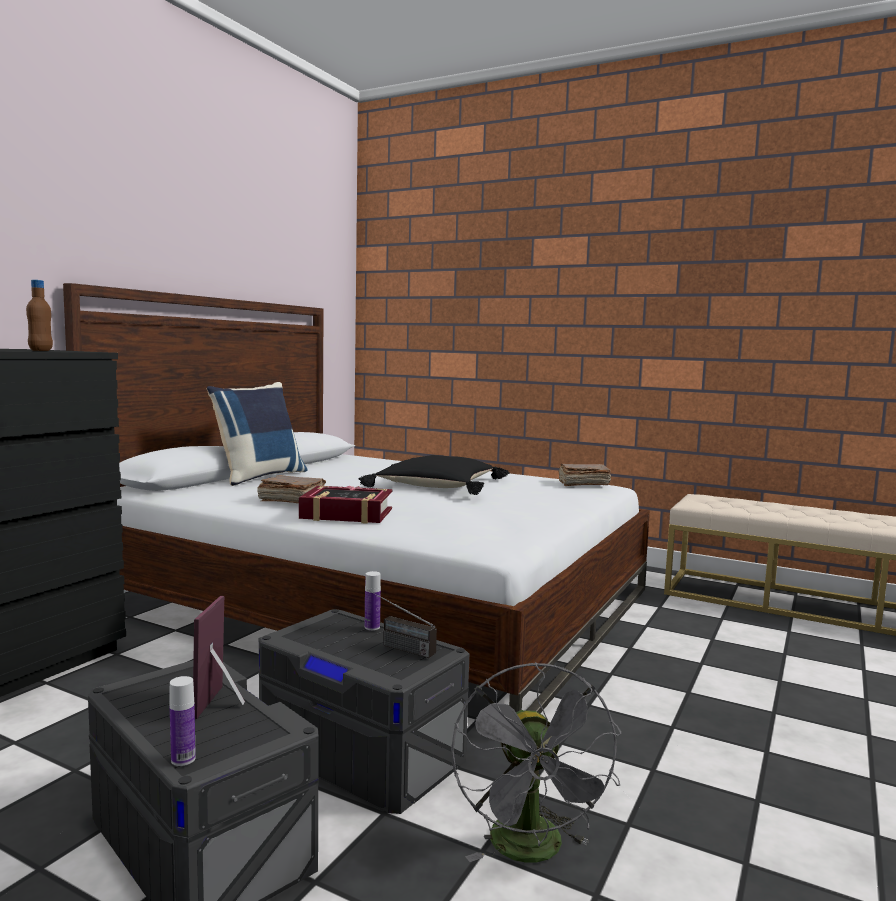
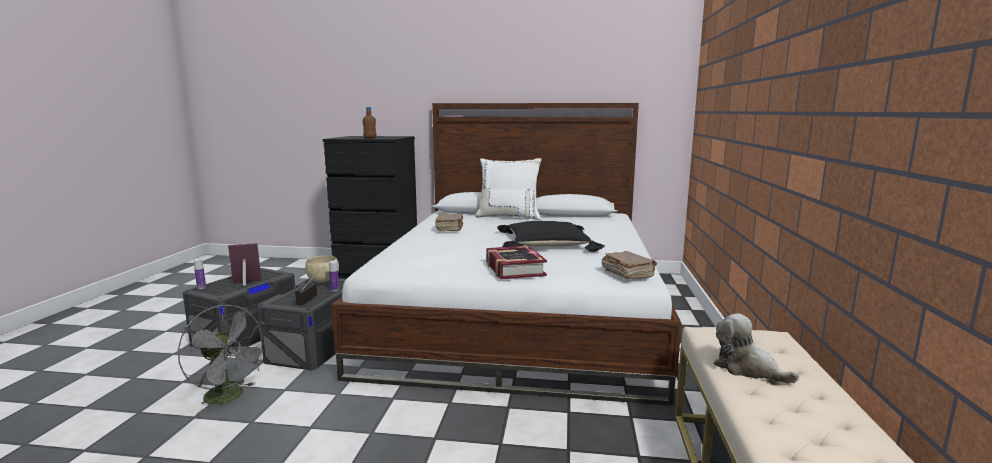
camera: 70 degrees right, 5 degrees up
(259, 476) = (509, 216): blue pillow -> white pillow
(309, 632) = (323, 281): none -> beige bowl
(346, 514) = (426, 239): book -> book (514, 269)
(532, 851) = (230, 397): grey fan -> grey fan turned 120 degrees counterclockwise
(759, 510) = (747, 369): none -> plush toy

